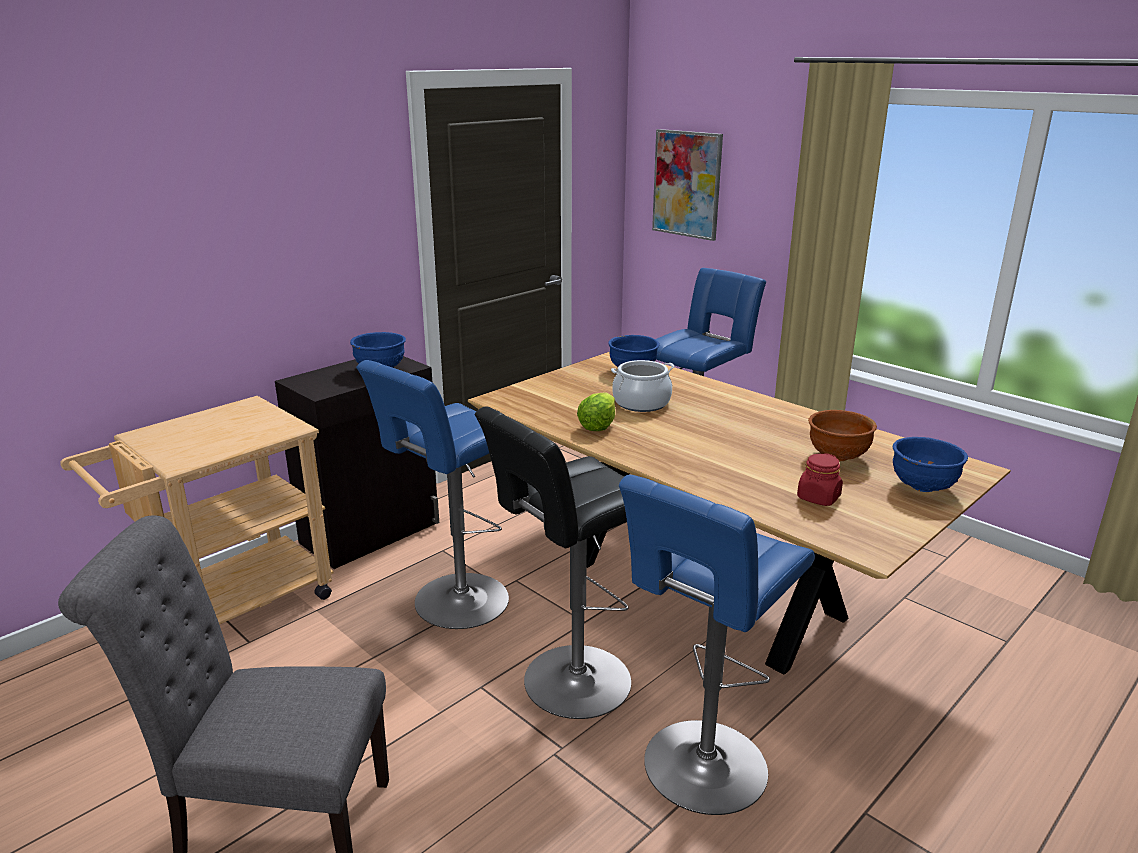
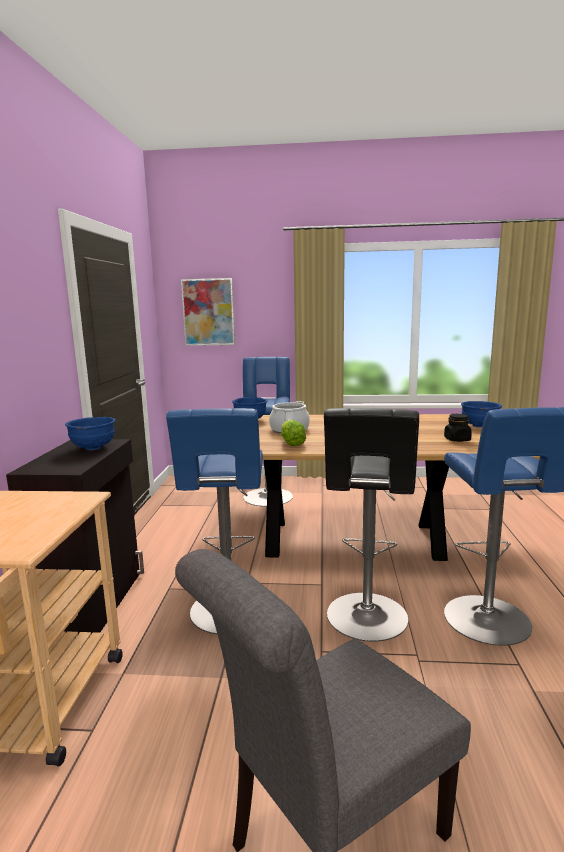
camera: 40 degrees left, 10 degrees down
(818, 498) = (457, 440): red jar -> black jar
(836, 456) = (425, 426): brown bowl -> none

